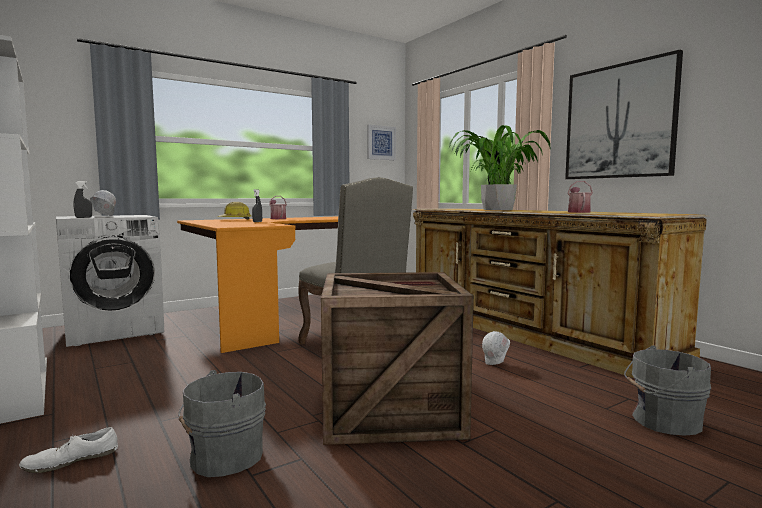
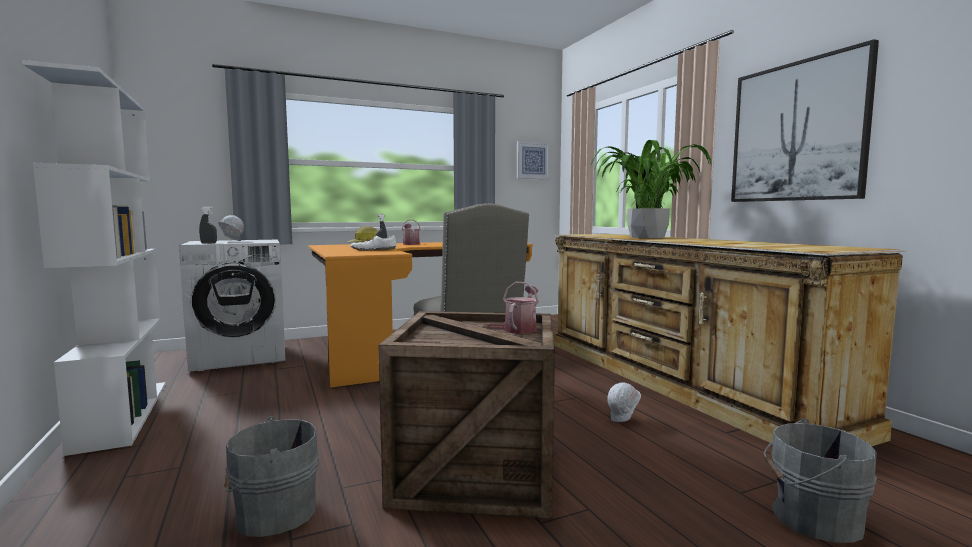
camera: 10 degrees right, 0 degrees up
(71, 460) = (128, 500): white shoe -> white shoe (373, 250)
(578, 212) = (736, 243): watering can -> watering can (522, 328)

